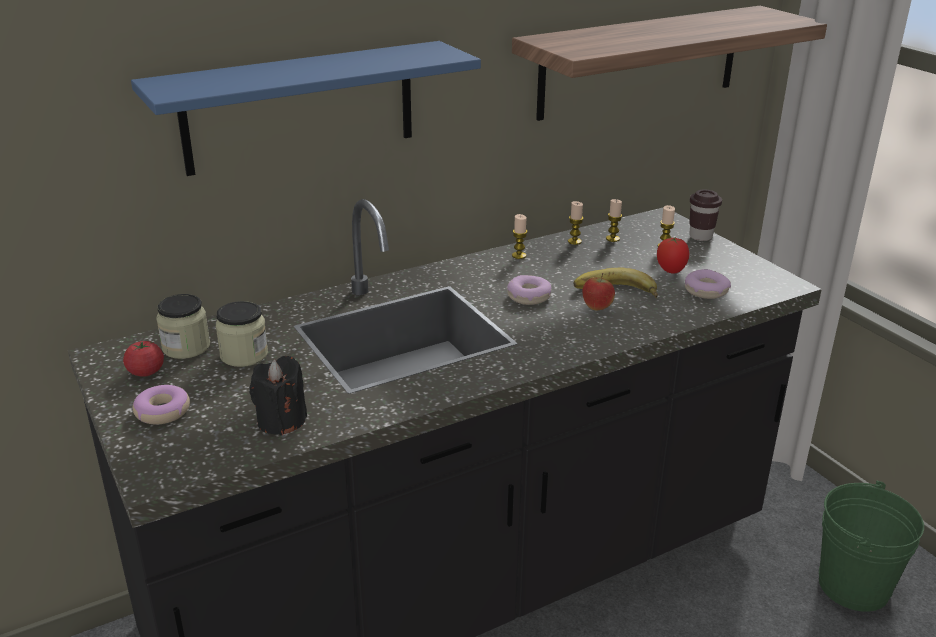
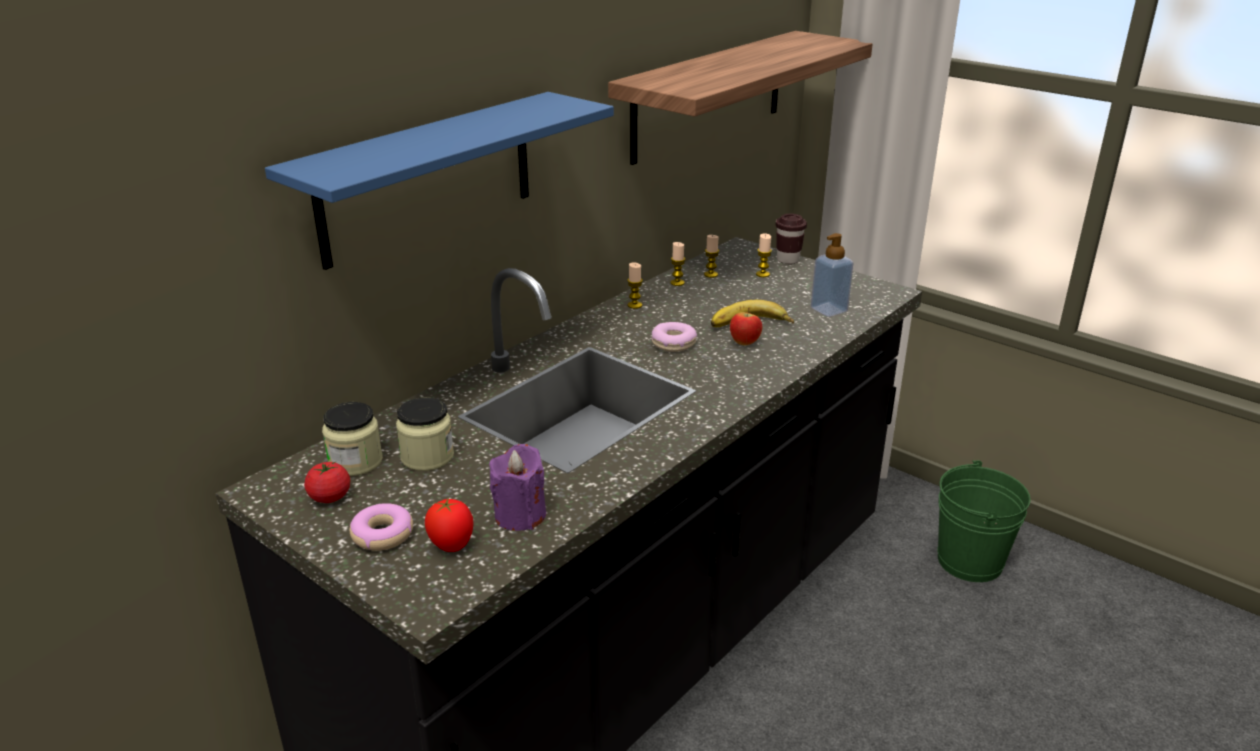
camera: 20 degrees left, 0 degrees up
(281, 421) = (520, 515): black candle -> purple candle
(671, 271) = (785, 297): tomato -> tomato (452, 546)
(706, 291) = (829, 310): donut -> soap dispenser

